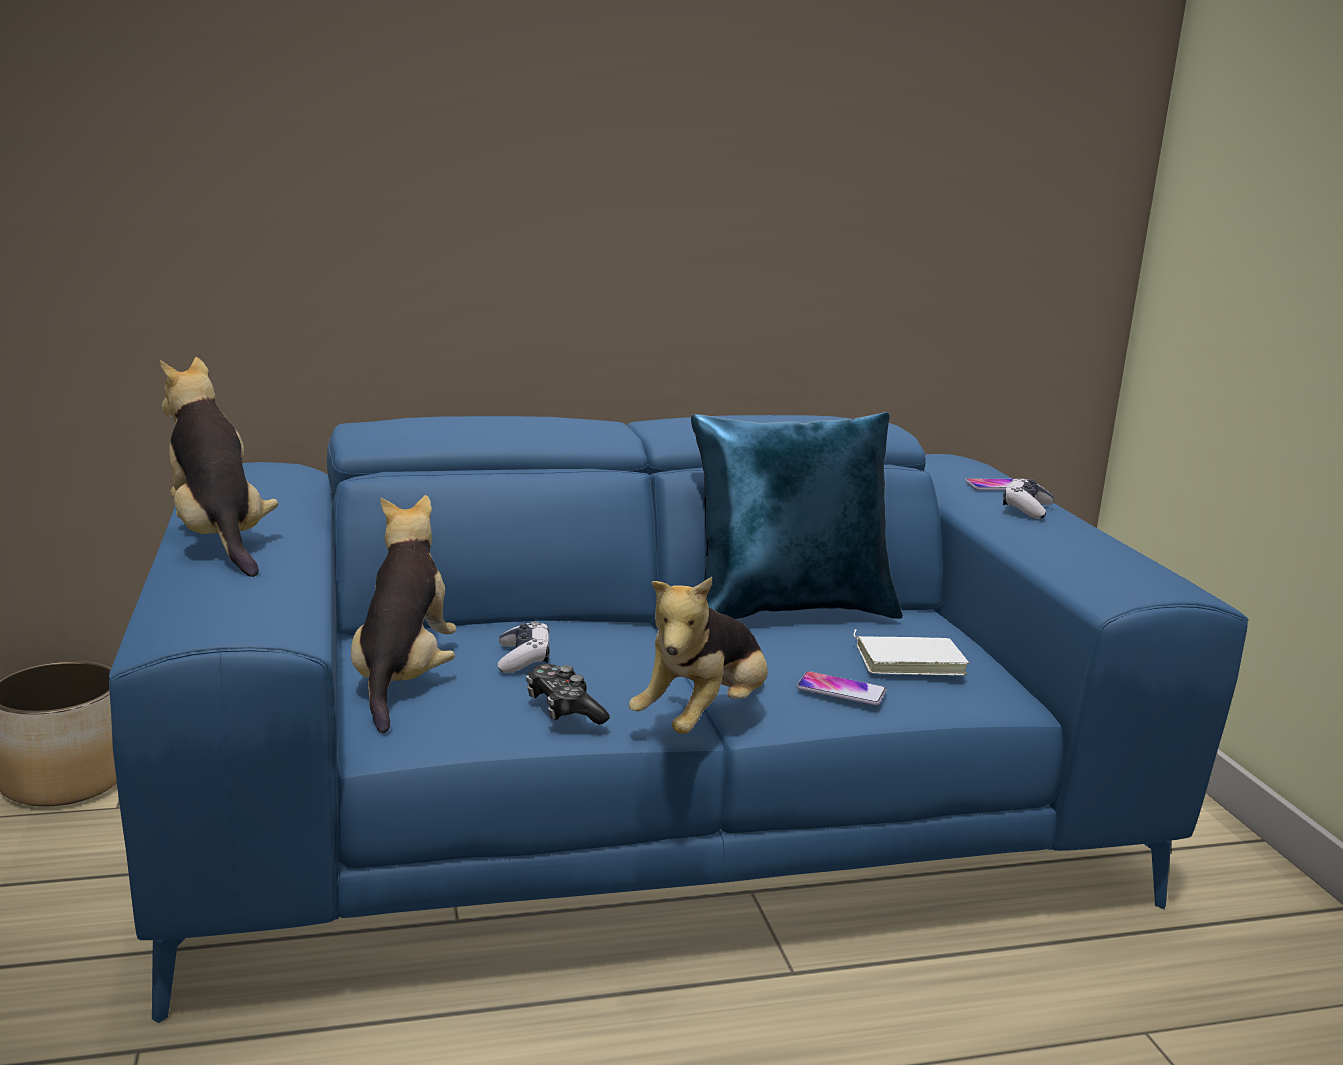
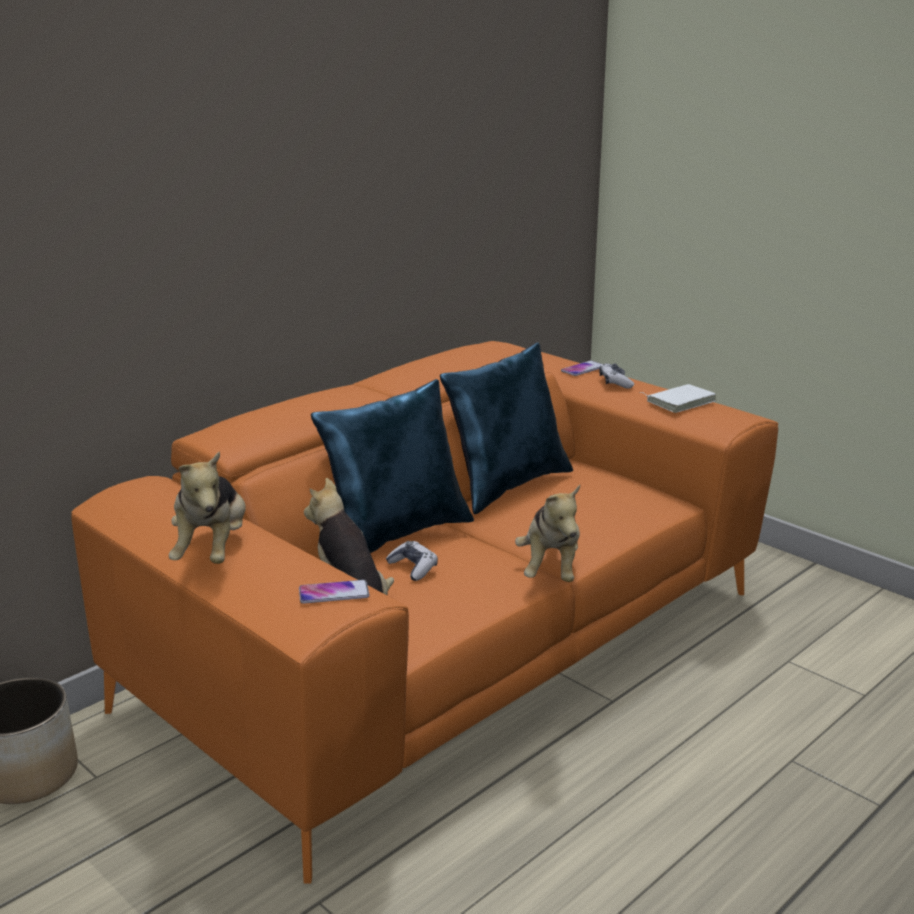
camera: 30 degrees left, 5 degrees up
(218, 539) = (212, 550): plush toy -> plush toy turned 120 degrees counterclockwise
(564, 709) = (478, 591): game controller -> none
(567, 621) = (396, 534): none -> blue pillow
(654, 824) = (455, 649): blue sofa -> orange sofa
(841, 690) = (597, 527): phone -> phone (334, 593)
(909, 660) = (608, 496): white book -> white book (679, 401)

